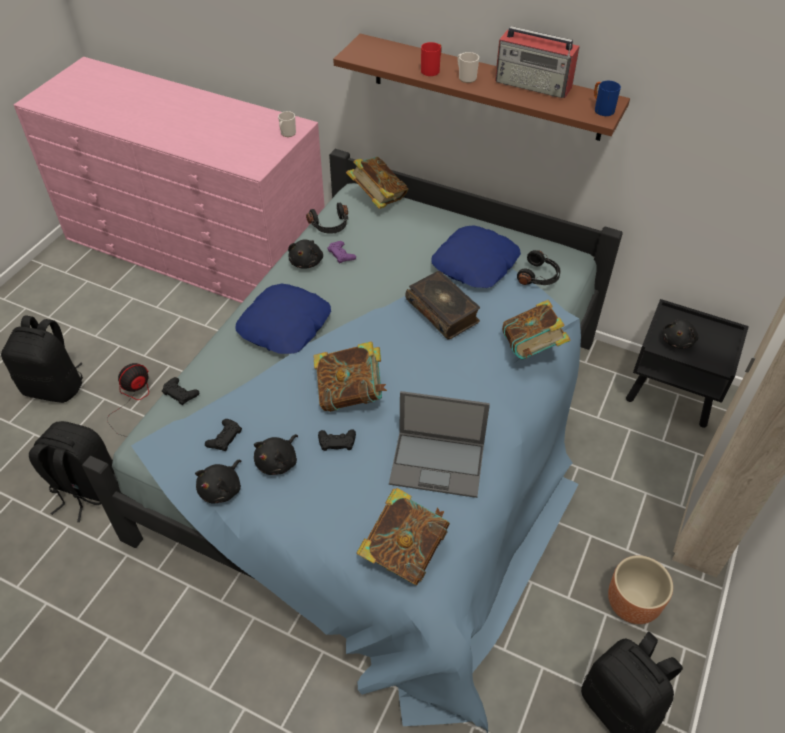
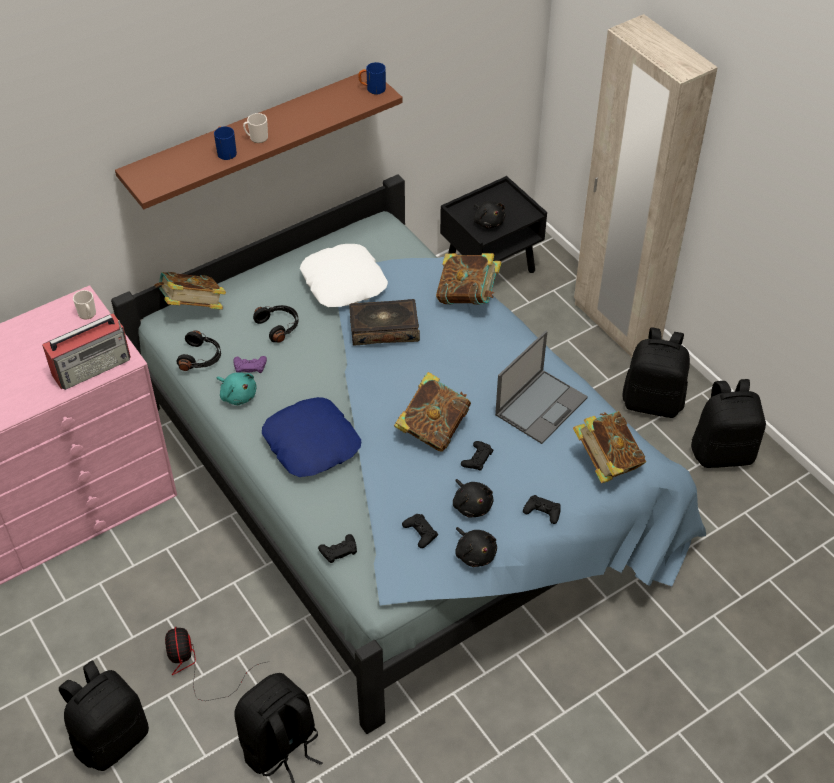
camera: 60 degrees left, 0 degrees up
(303, 522) = (542, 511): none -> black game controller
(307, 262) = (237, 395): black plush toy -> turquoise plush toy
(432, 70) = (225, 151): red mug -> blue mug
(476, 264) = (344, 282): blue pillow -> white pillow
(534, 85) = (305, 106): radio -> radio (93, 366)
(539, 277) = (392, 251): black headphones -> black headphones (279, 326)
(633, 604) = (653, 401): brown planter -> black backpack

